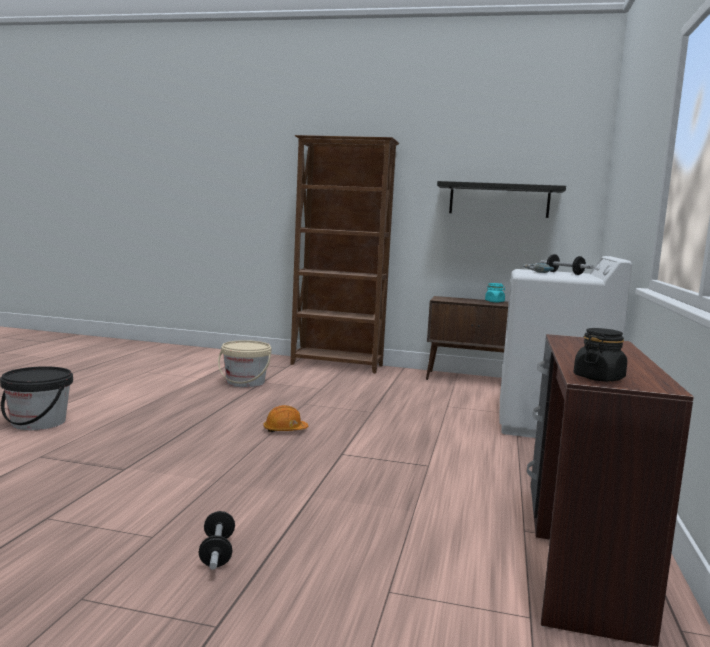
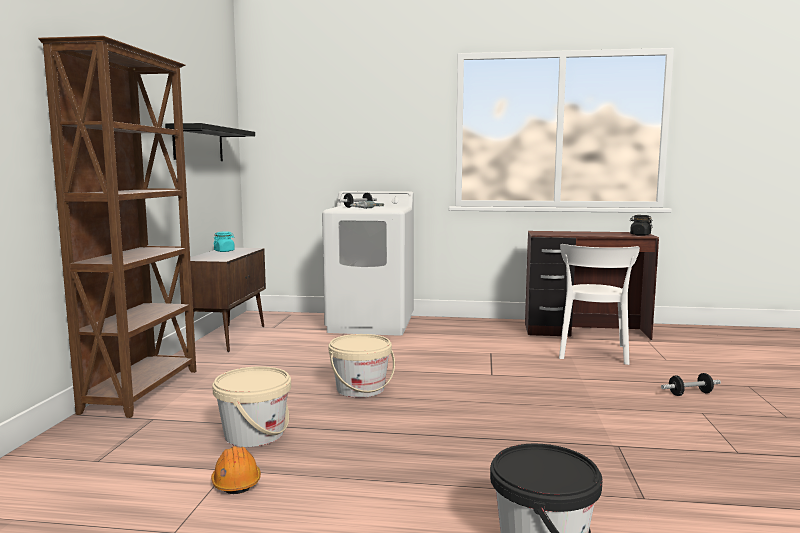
camera: 95 degrees left, 0 degrees up
(285, 430) = (448, 396): orange hard hat -> orange hard hat (236, 481)
(317, 407) = (360, 389): none -> beige bucket
(427, 531) = (593, 353): none -> white chair

